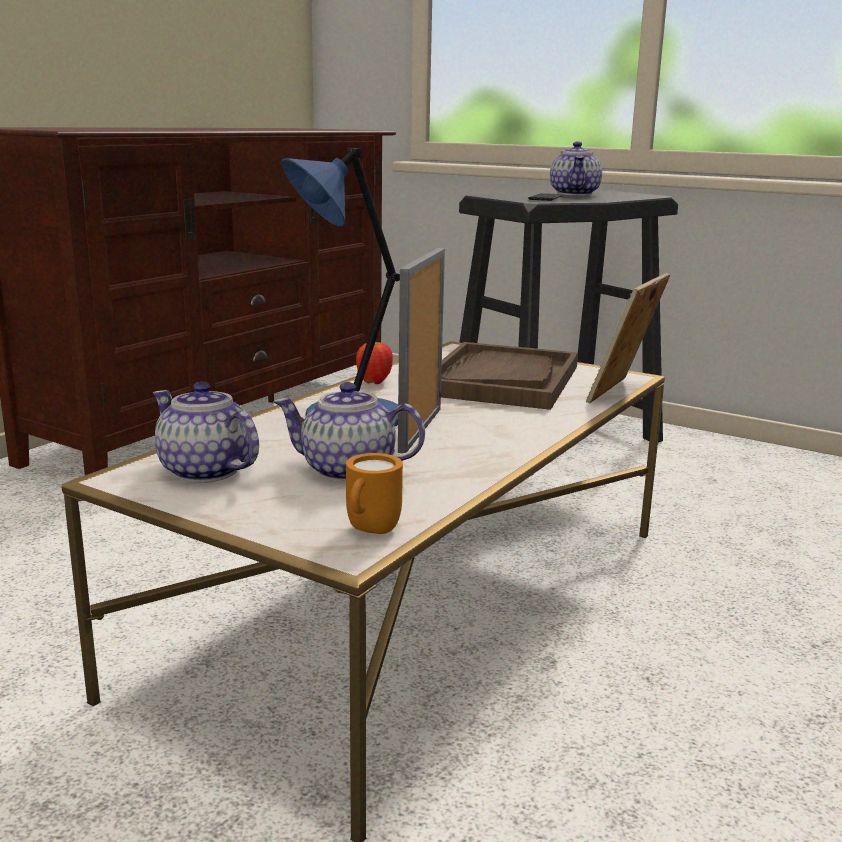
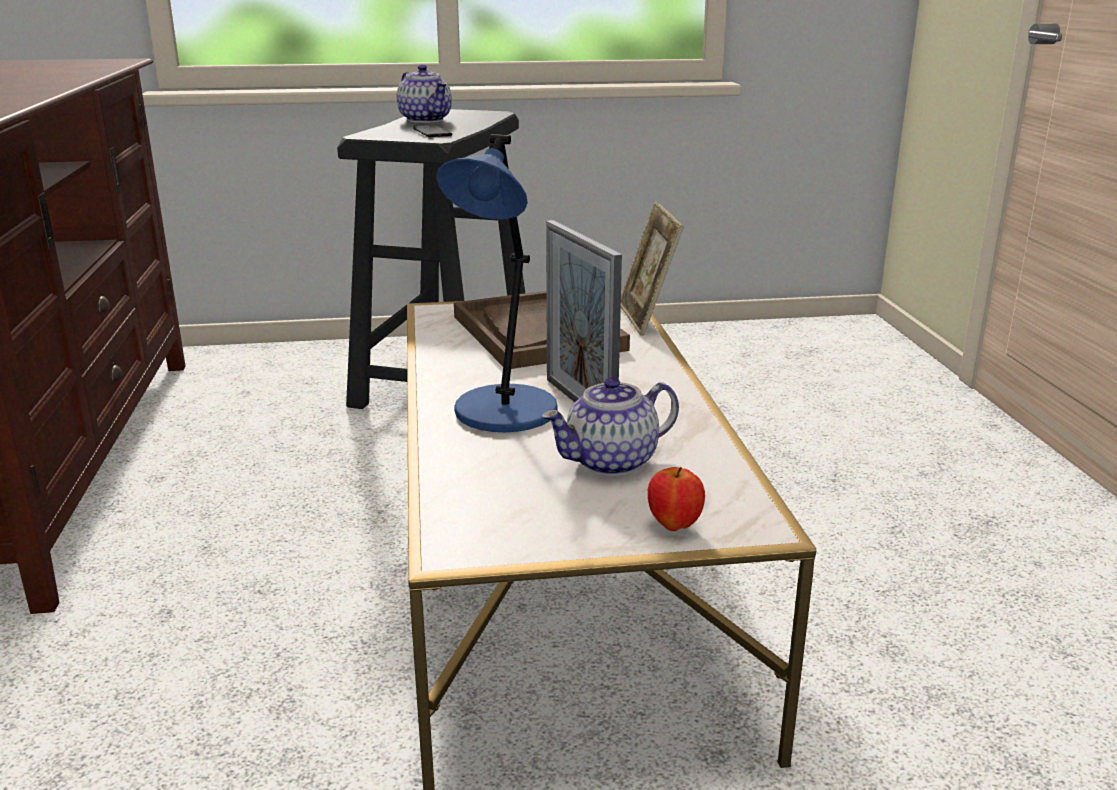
camera: 40 degrees left, 5 degrees up
(204, 471) = (505, 511): teapot -> none
(370, 532) = (738, 505): orange mug -> none
(374, 382) = (441, 369): apple -> apple (674, 525)

